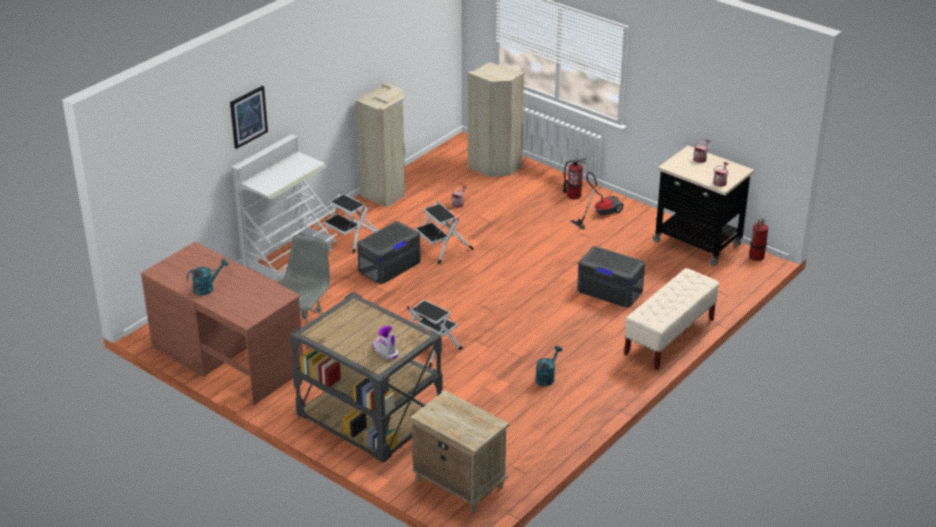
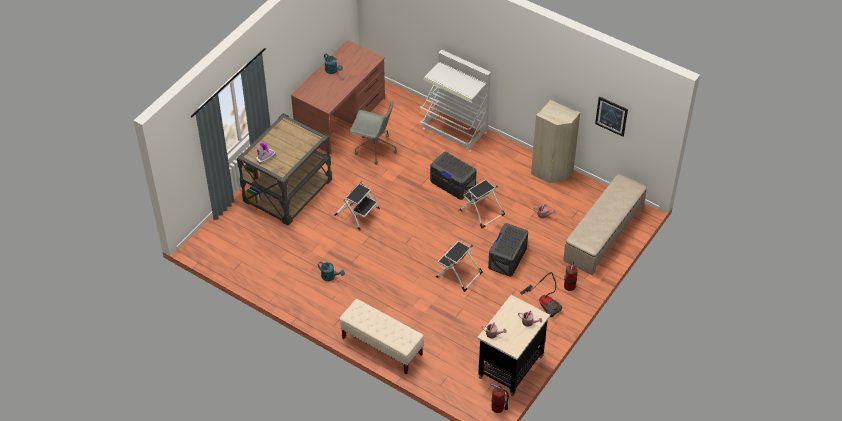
camera: 85 degrees right, 15 degrees up
(248, 116) = (461, 34): picture -> picture (611, 116)
(351, 236) = (488, 159): step ladder -> step ladder (459, 273)
(458, 484) = (224, 238): beige nightstand -> none
(495, 167) = (604, 234): beige cabinet -> beige bench
(610, 290) = (437, 311): grey storage box -> grey storage box (507, 257)

